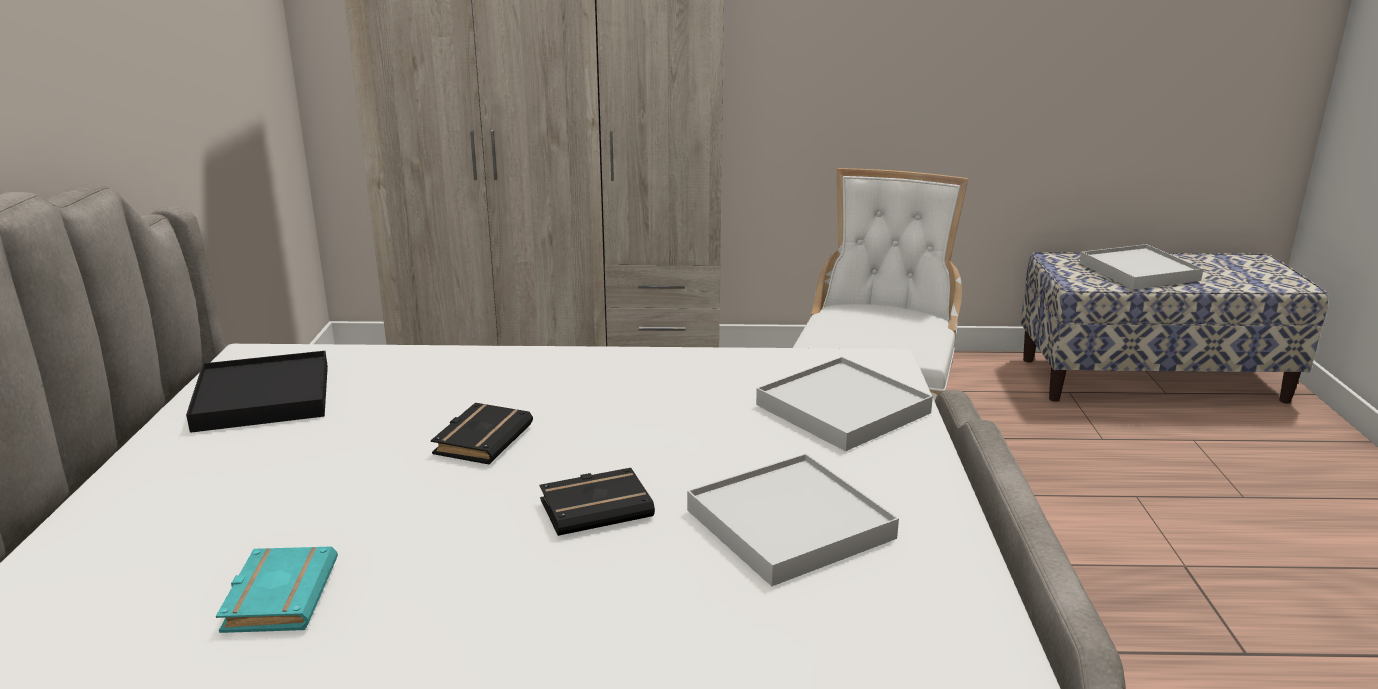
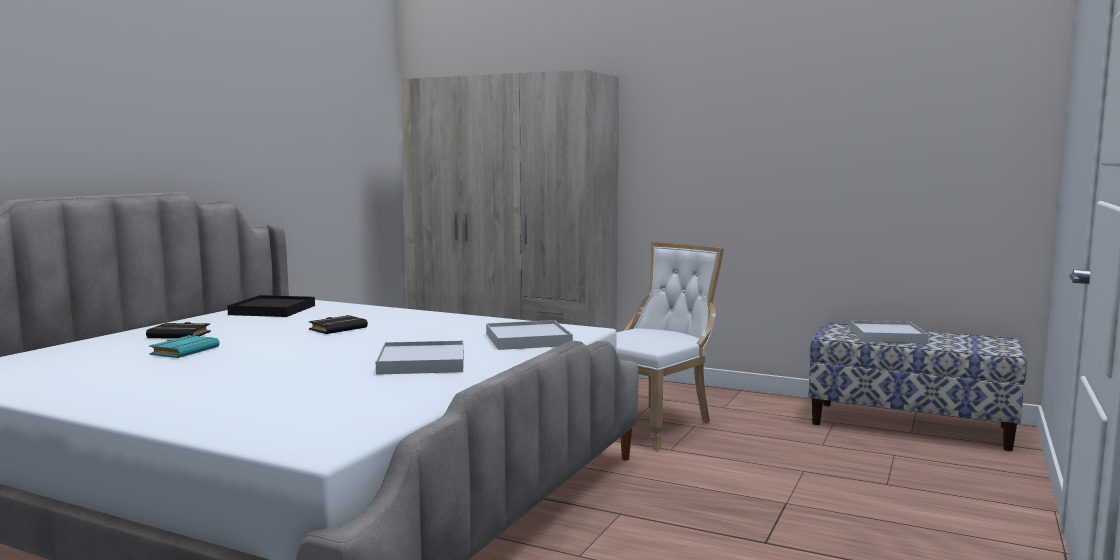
camera: 25 degrees right, 15 degrees down
(597, 507) = (348, 349): black book -> black book (181, 335)

